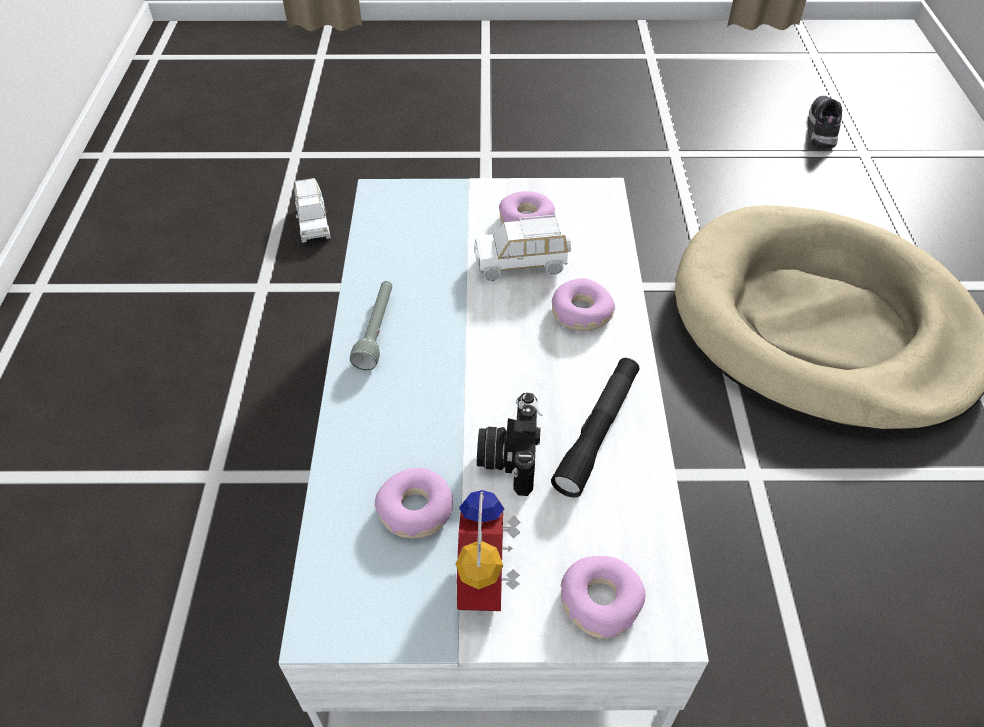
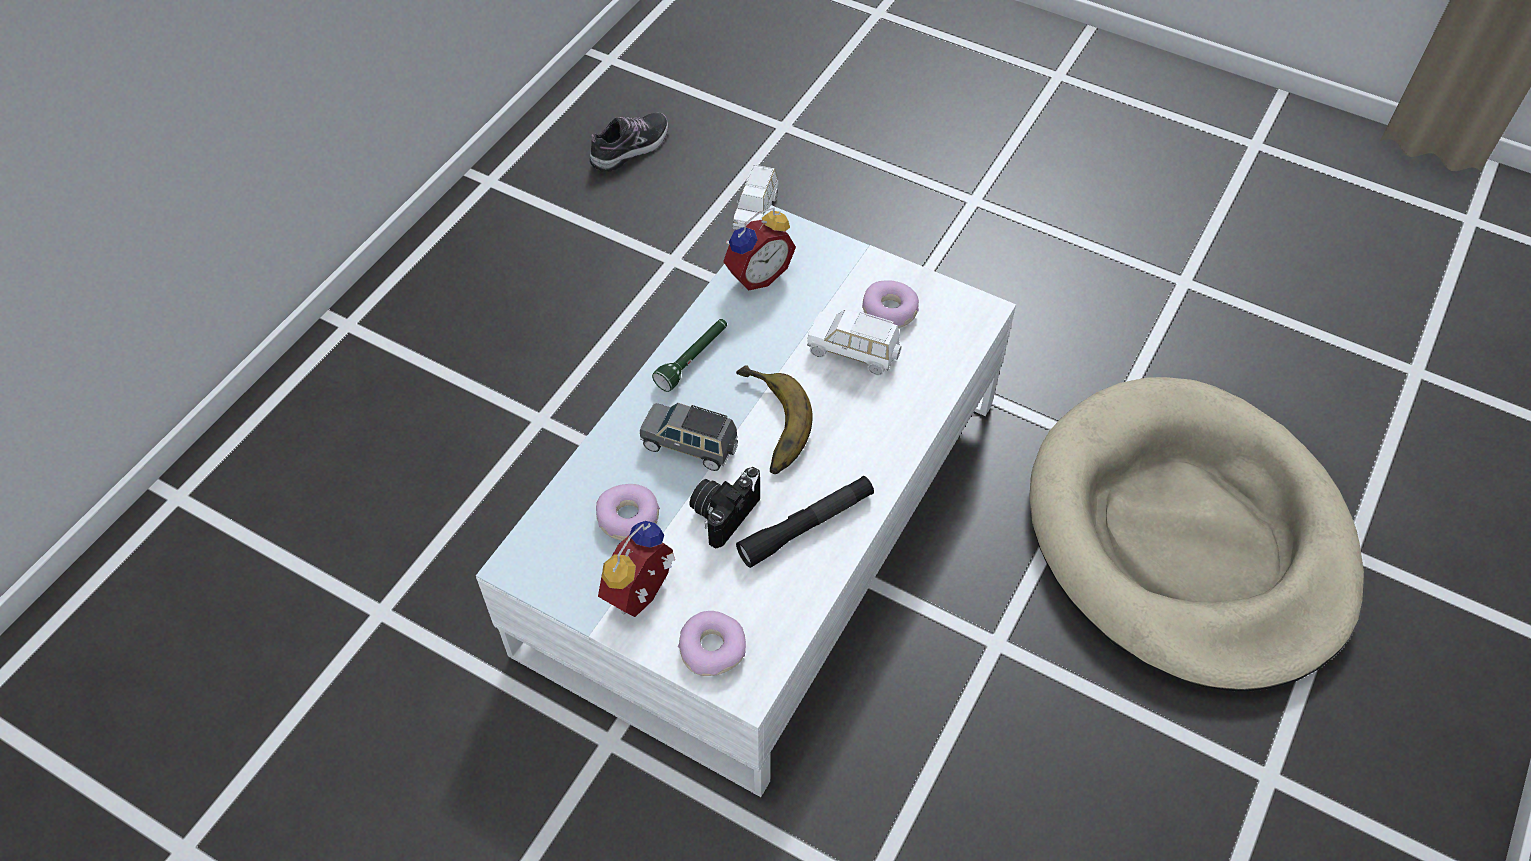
camera: 30 degrees right, 5 degrees up
(377, 330) = (693, 359): grey flashlight -> green flashlight
(385, 237) = (756, 275): none -> alarm clock
(430, 409) = (691, 446): none -> grey toy car
(489, 358) = (765, 425): none -> banana
(580, 313) = (870, 420): donut -> none
(822, 128) = (1392, 320): shoe -> shoe (631, 148)

